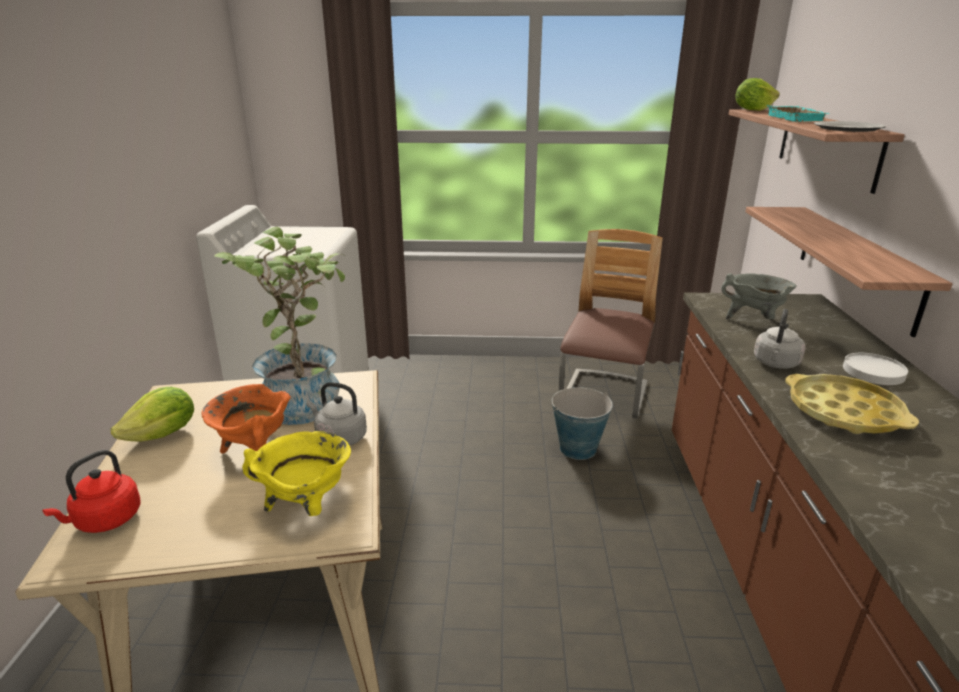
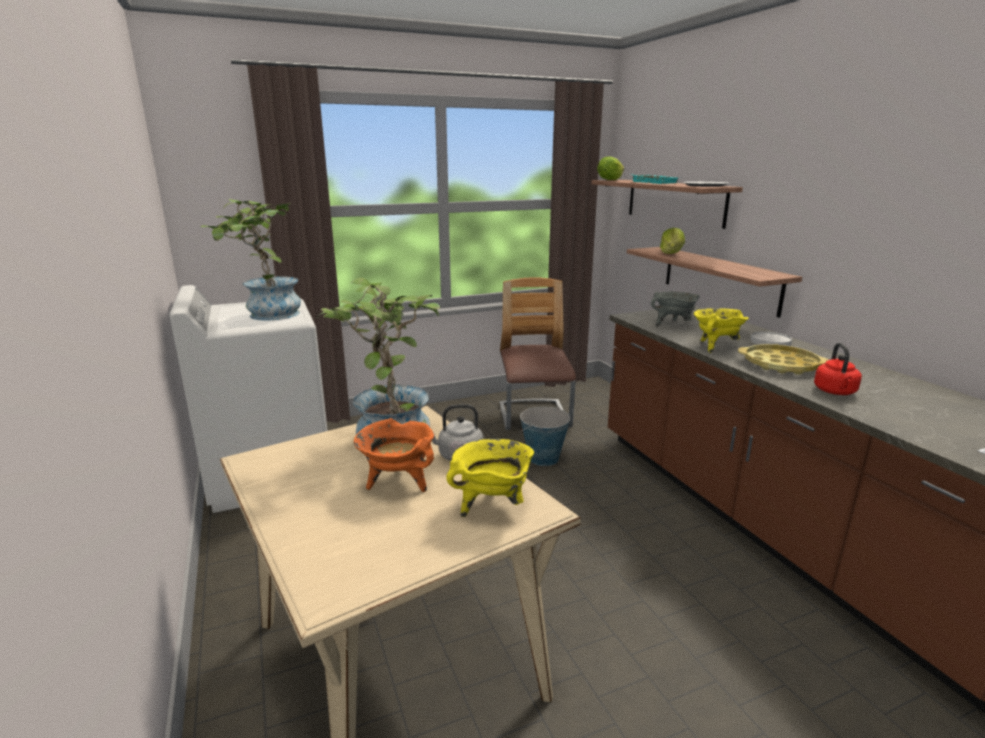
camera: 25 degrees left, 5 degrees down
(105, 521) = (323, 563): red kettle -> red kettle (835, 392)
(163, 435) = (290, 490): lettuce -> lettuce (671, 253)
(299, 244) = (266, 315): none -> potted plant
(775, 364) = (715, 347): grey kettle -> yellow cooking pot

